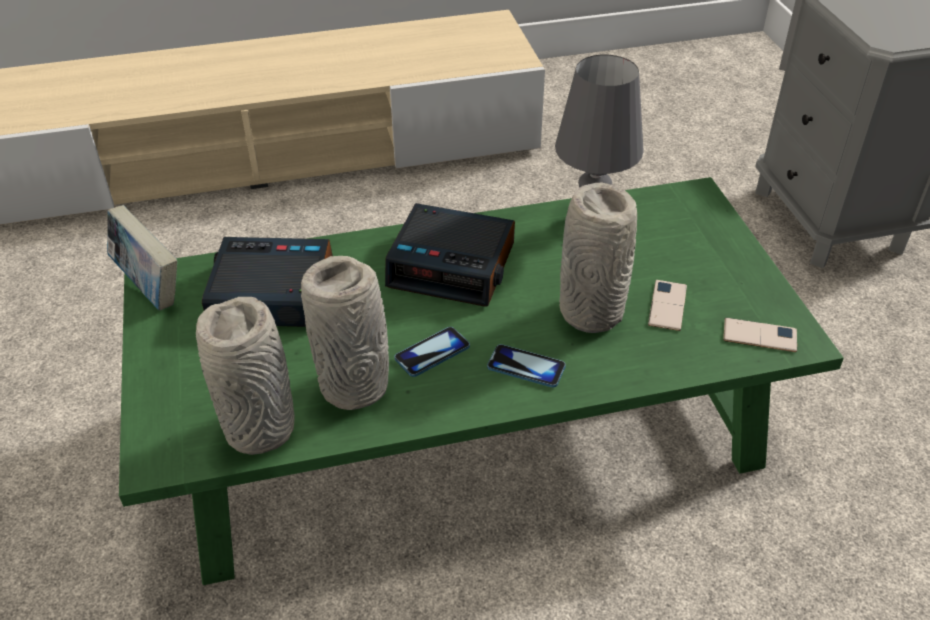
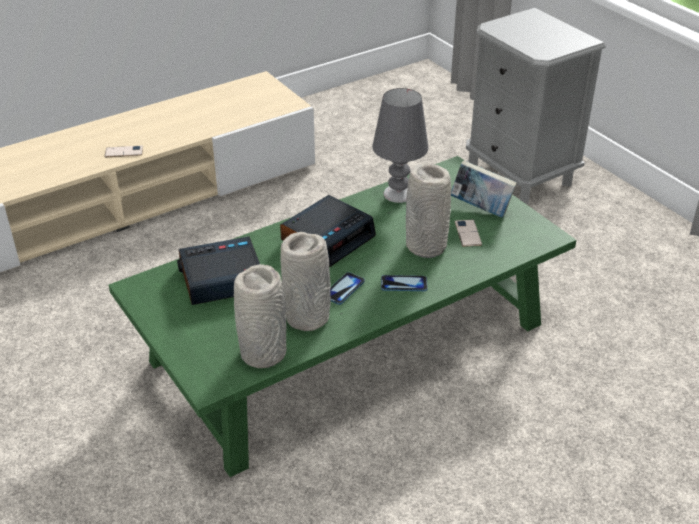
camera: 20 degrees left, 5 degrees down
(150, 287) = (136, 293): book -> book (481, 209)
(453, 265) = (328, 238): alarm clock -> alarm clock turned 45 degrees counterclockwise
(759, 335) = (526, 238): phone -> phone (124, 152)

